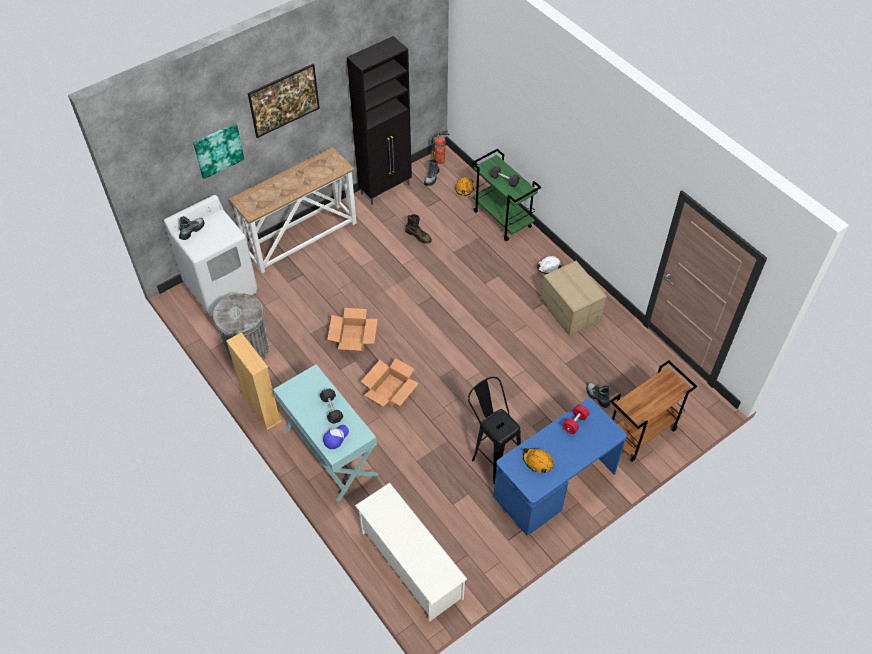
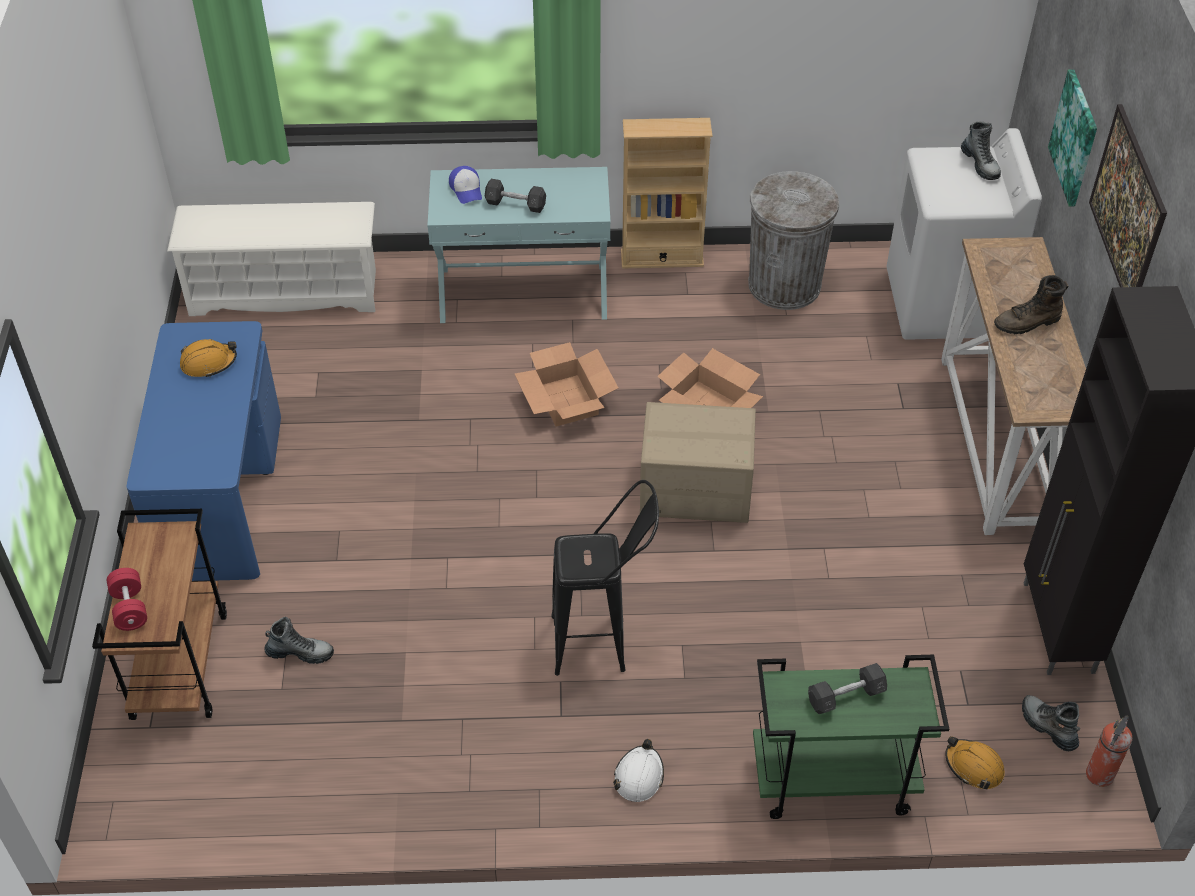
camera: 125 degrees right, 5 degrees down
(418, 236) = (883, 611): brown boot -> brown boot (1027, 323)
(491, 456) = (341, 453): black stool -> black stool (603, 642)
(571, 310) = (506, 742): cardboard box -> cardboard box (695, 489)
(574, 423) = (216, 440): red dumbbell -> red dumbbell (130, 608)

